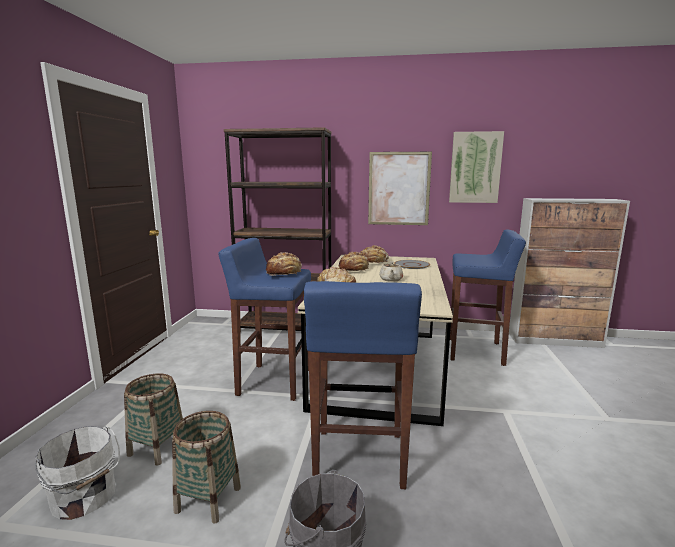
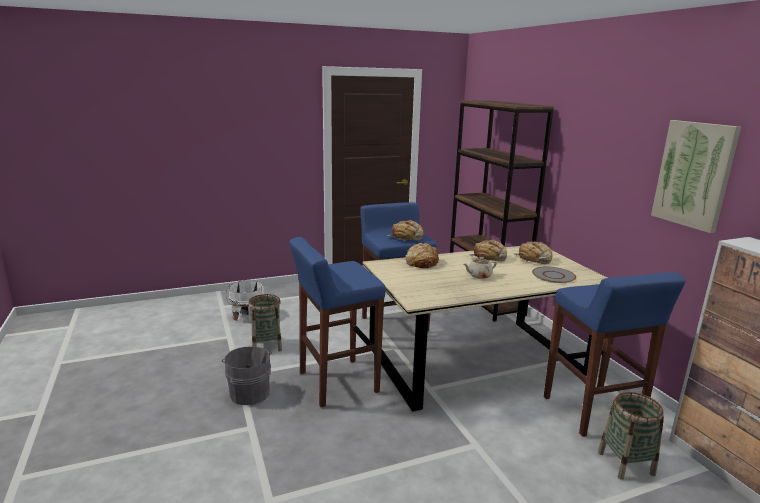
camera: 60 degrees right, 5 degrees up
(158, 448) = (293, 316): basket -> basket (626, 463)
(399, 189) = (605, 184): picture -> none

